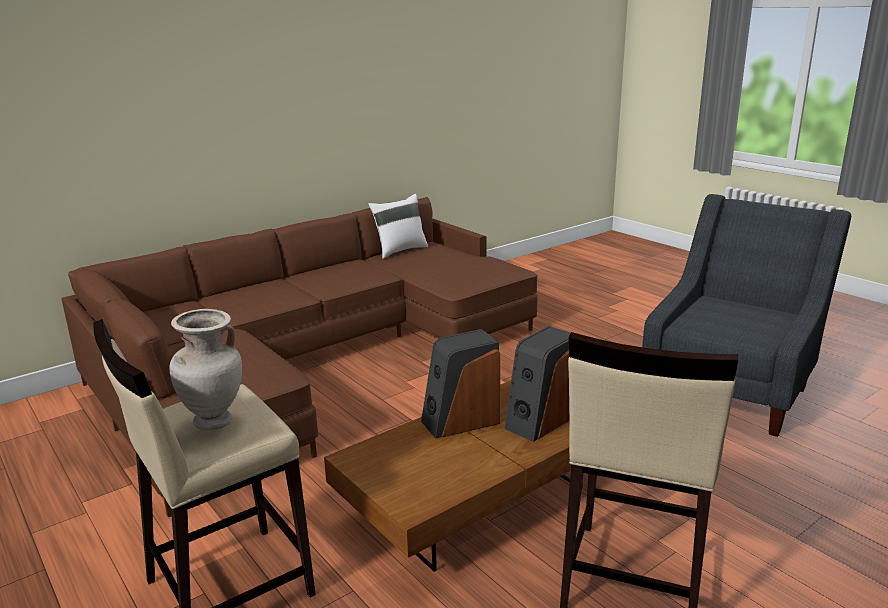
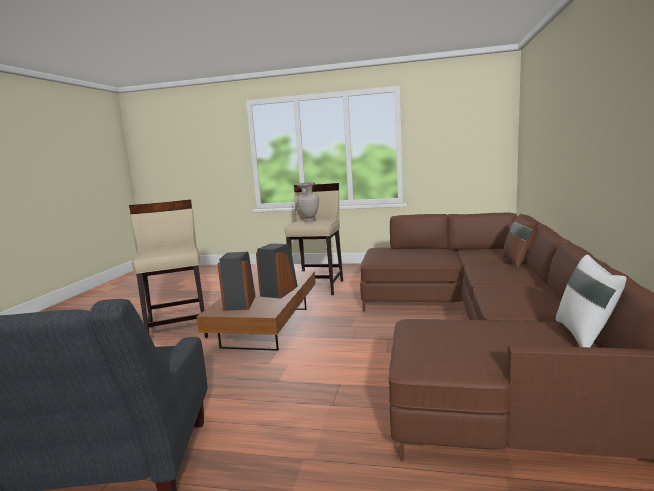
camera: 140 degrees right, 10 degrees down
(202, 300) = (519, 262): none -> brown pillow

